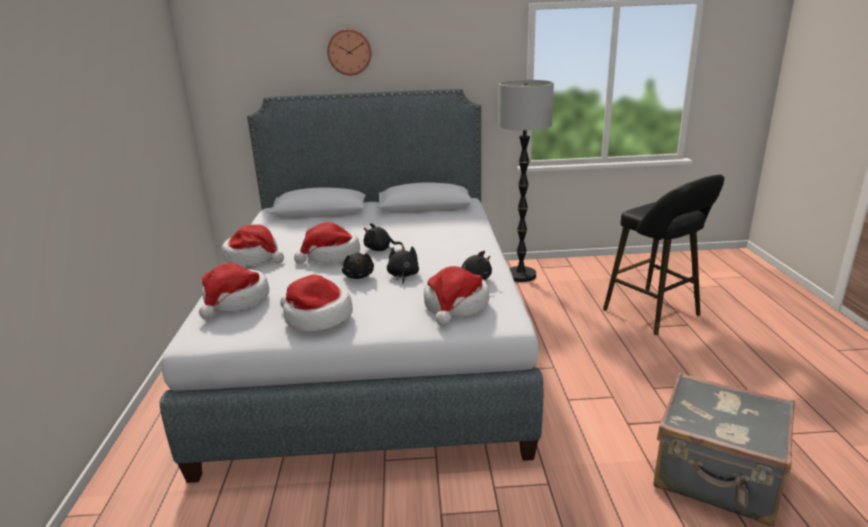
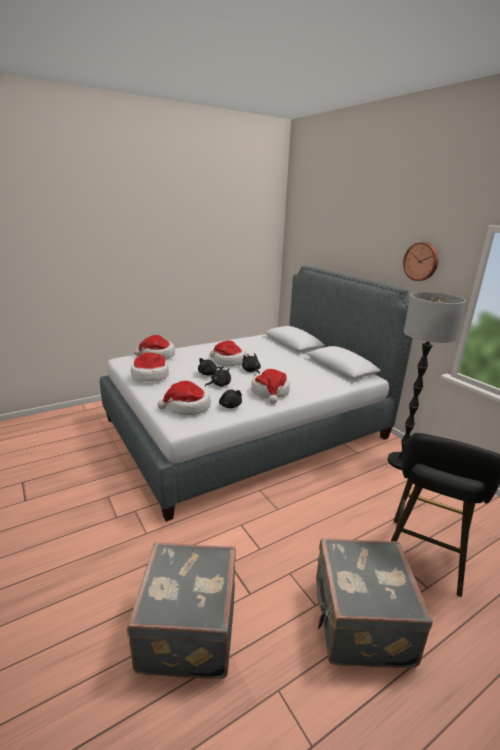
camera: 60 degrees right, 0 degrees up
(253, 258) = (210, 346): hat -> hat (270, 392)
(349, 52) = (353, 246): wall clock -> wall clock (421, 261)
(719, 368) = (359, 622): none -> grey suitcase

